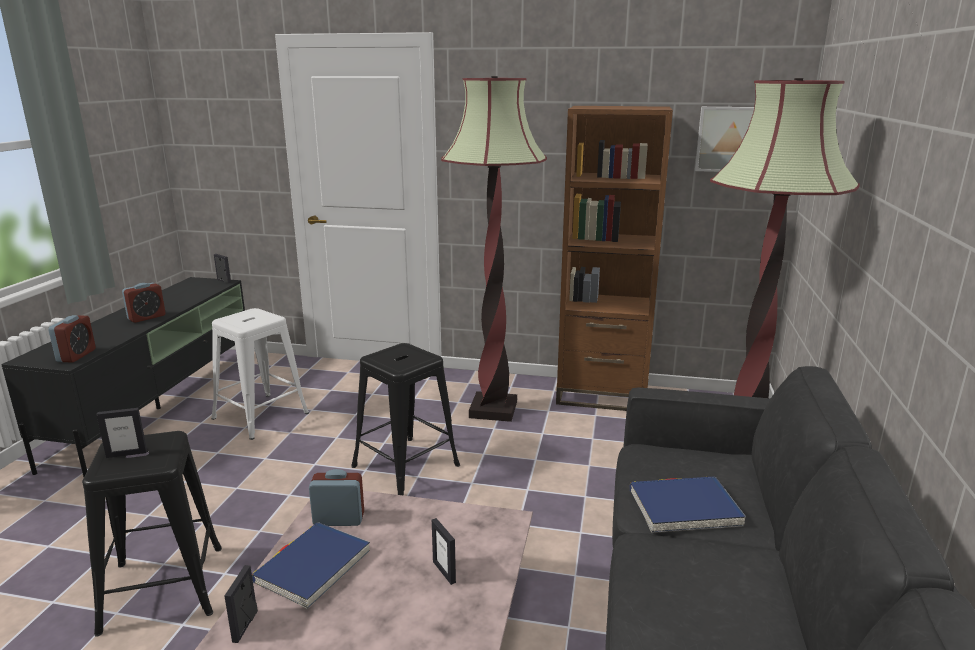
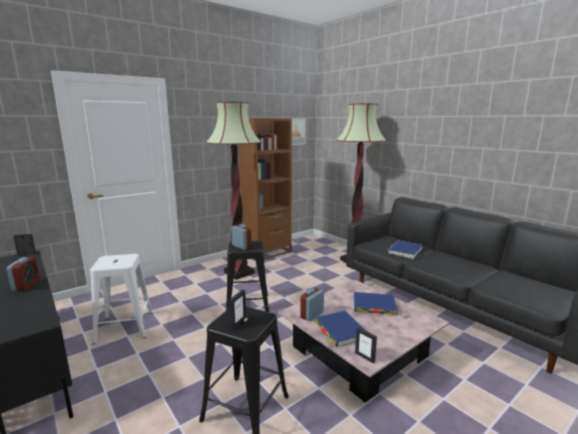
camera: 50 degrees left, 5 degrees down
(76, 355) = (37, 319): alarm clock -> alarm clock (241, 246)
(444, 572) = (374, 305): picture frame -> blue book

